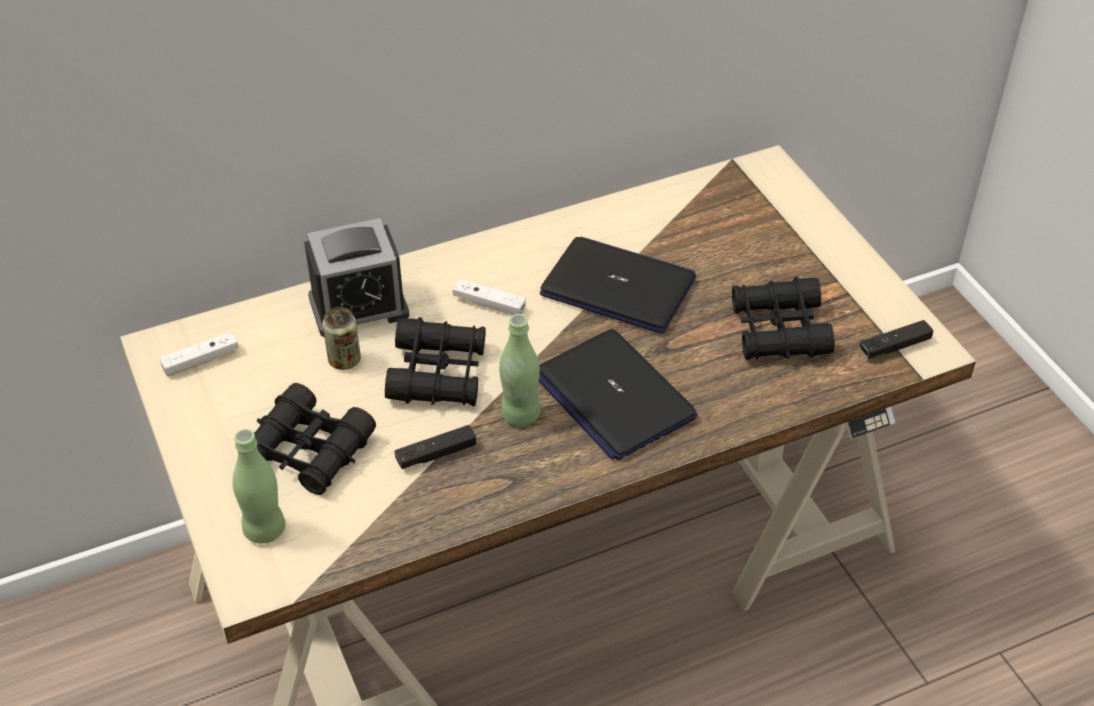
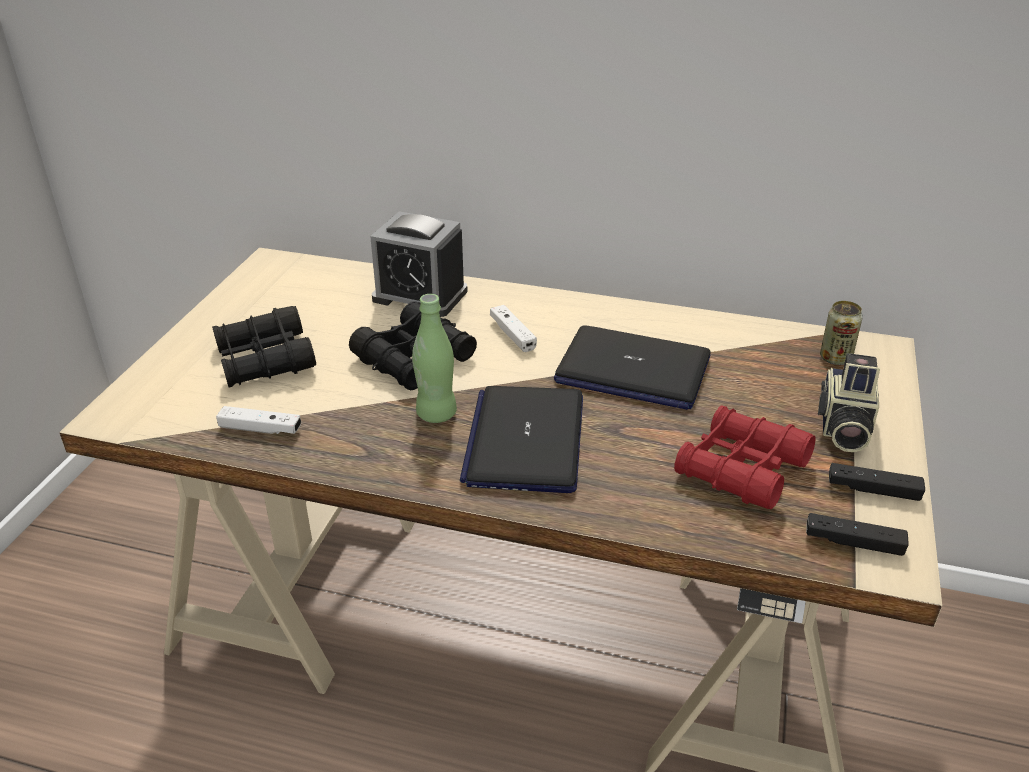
camera: 40 degrees right, 10 degrees down
(201, 360) = (281, 279): white game controller -> white game controller (260, 429)
(264, 529) = (169, 389): green bottle -> none
(344, 360) = (365, 320): can -> can (835, 358)
(436, 454) = (340, 406): black game controller -> black game controller (873, 490)
(619, 287) = (632, 370): laptop -> laptop turned 135 degrees clockwise
(779, 331) = (741, 469): black binoculars -> red binoculars
(807, 257) = (842, 428): none -> camera

